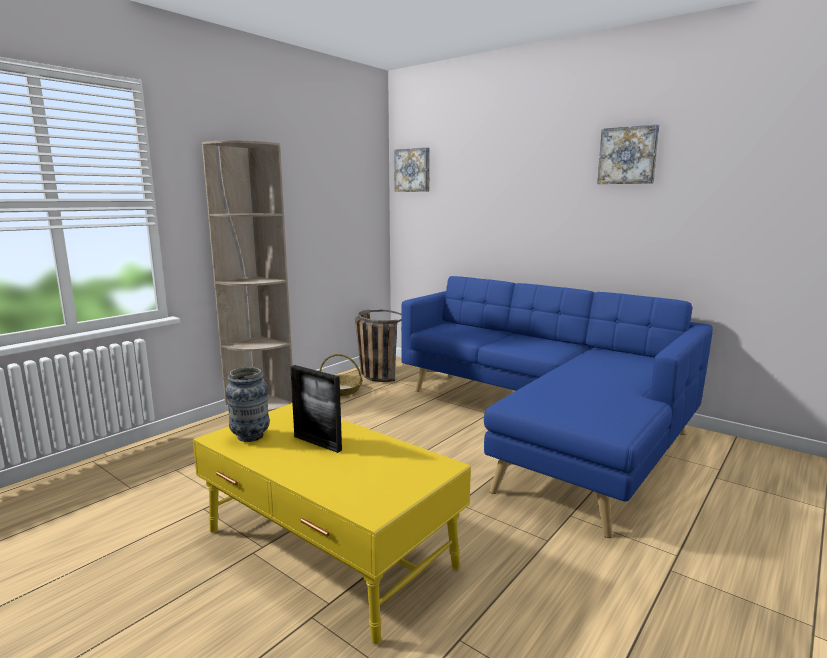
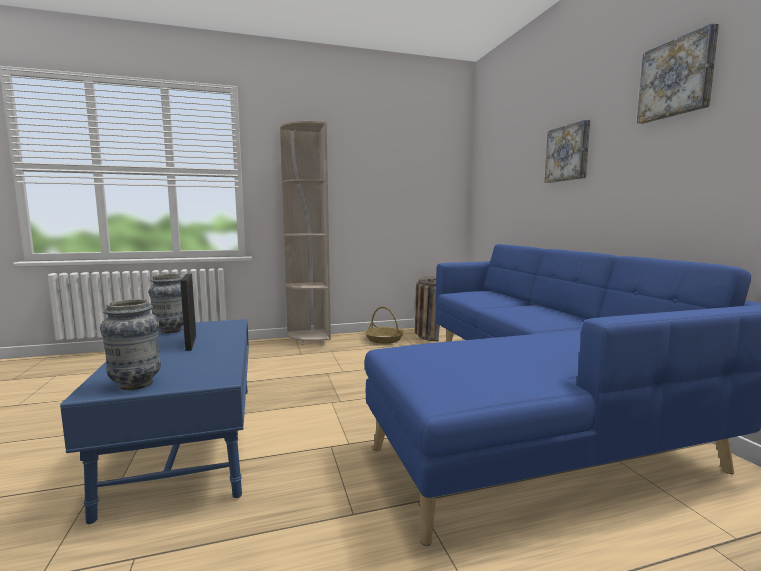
camera: 35 degrees right, 5 degrees down
(329, 549) = (189, 441): yellow coffee table -> blue coffee table
(389, 494) = (135, 384): none -> vase
(413, 170) = (486, 147): picture -> picture (568, 153)

